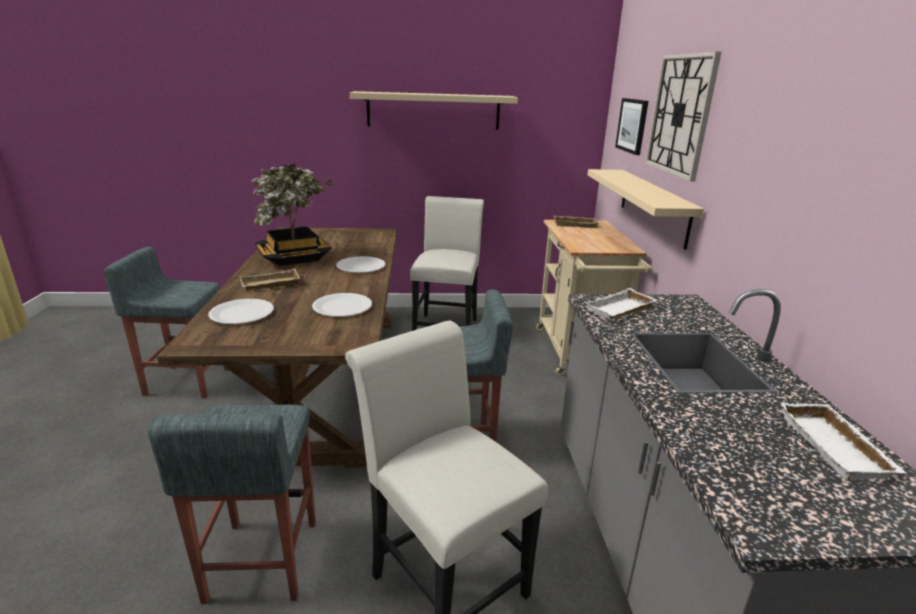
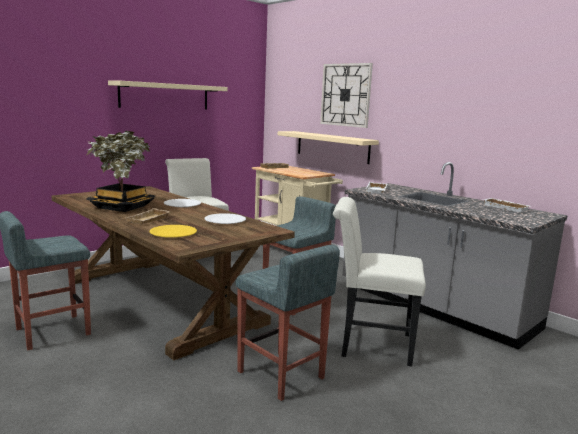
camera: 40 degrees left, 10 degrees down
(242, 313) = (173, 233): white plate -> yellow plate
(632, 125) = (298, 104): picture -> none

